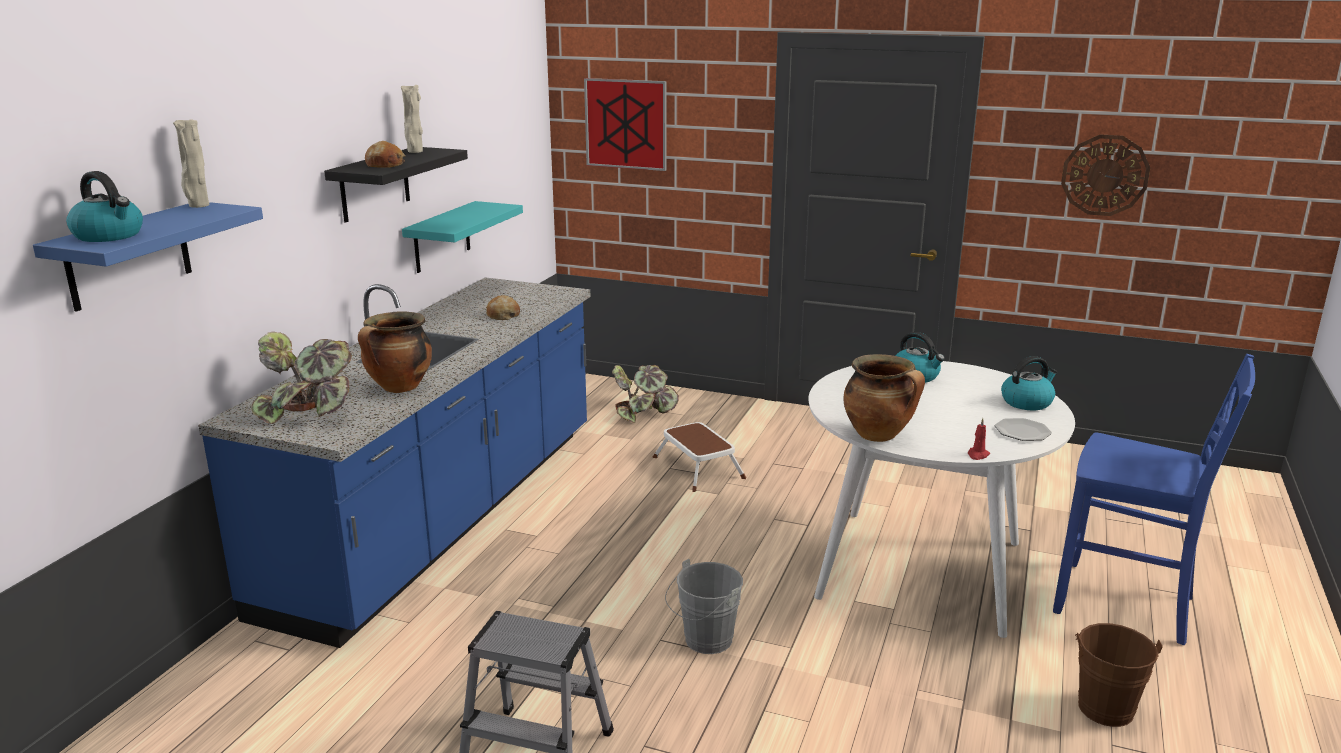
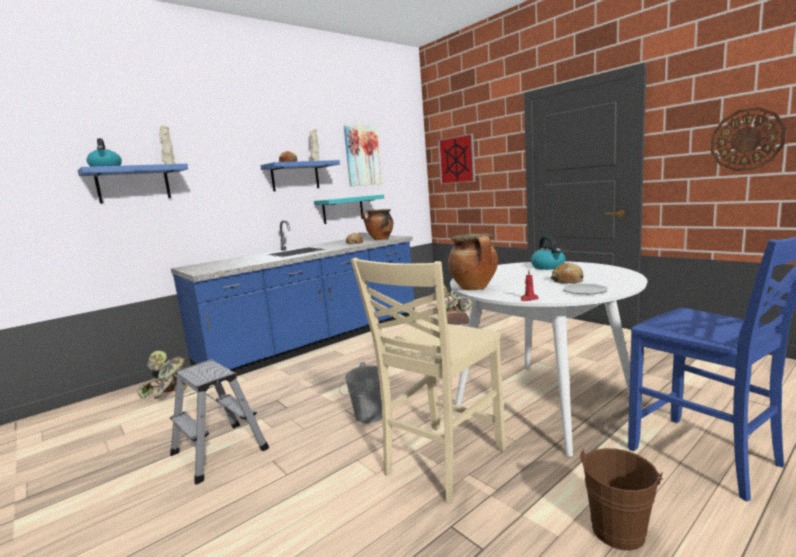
camera: 30 degrees right, 10 degrees down
(311, 413) = (212, 266): potted plant -> potted plant (166, 394)
(375, 184) = (295, 176): black shelf -> blue shelf
(399, 388) = (261, 261): cooking pot -> cooking pot (380, 239)
(466, 121) = (362, 156): none -> picture
(872, 683) = (441, 462): none -> beige chair
(978, 410) = (567, 280): none -> bread
(1027, 402) = (614, 278): kettle -> none

